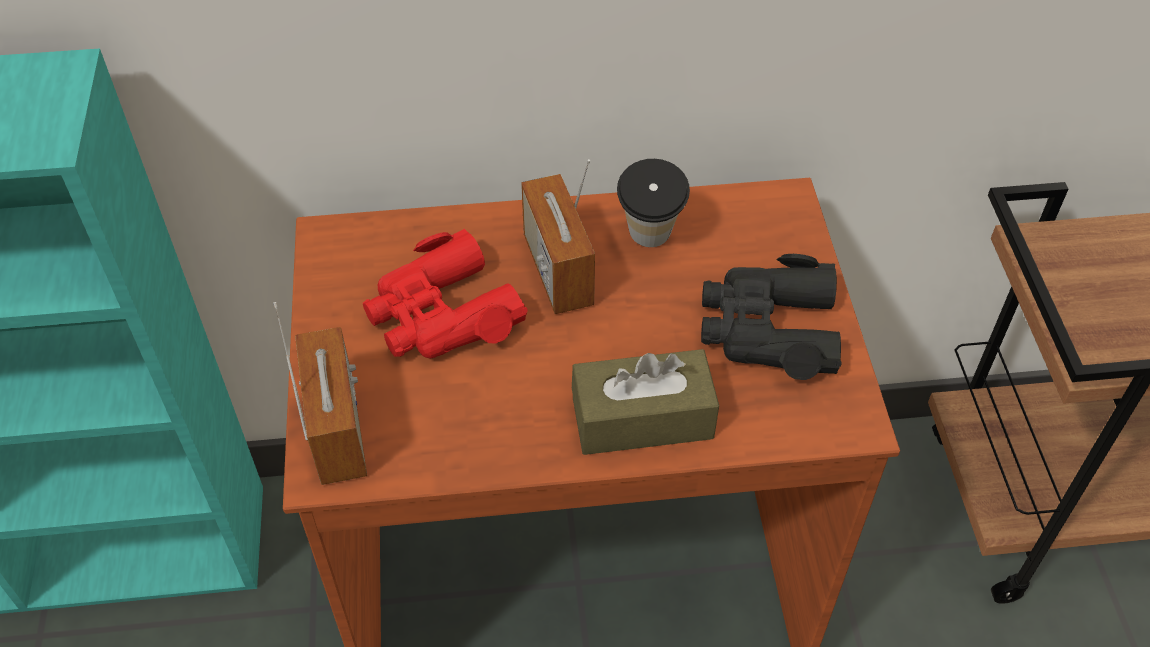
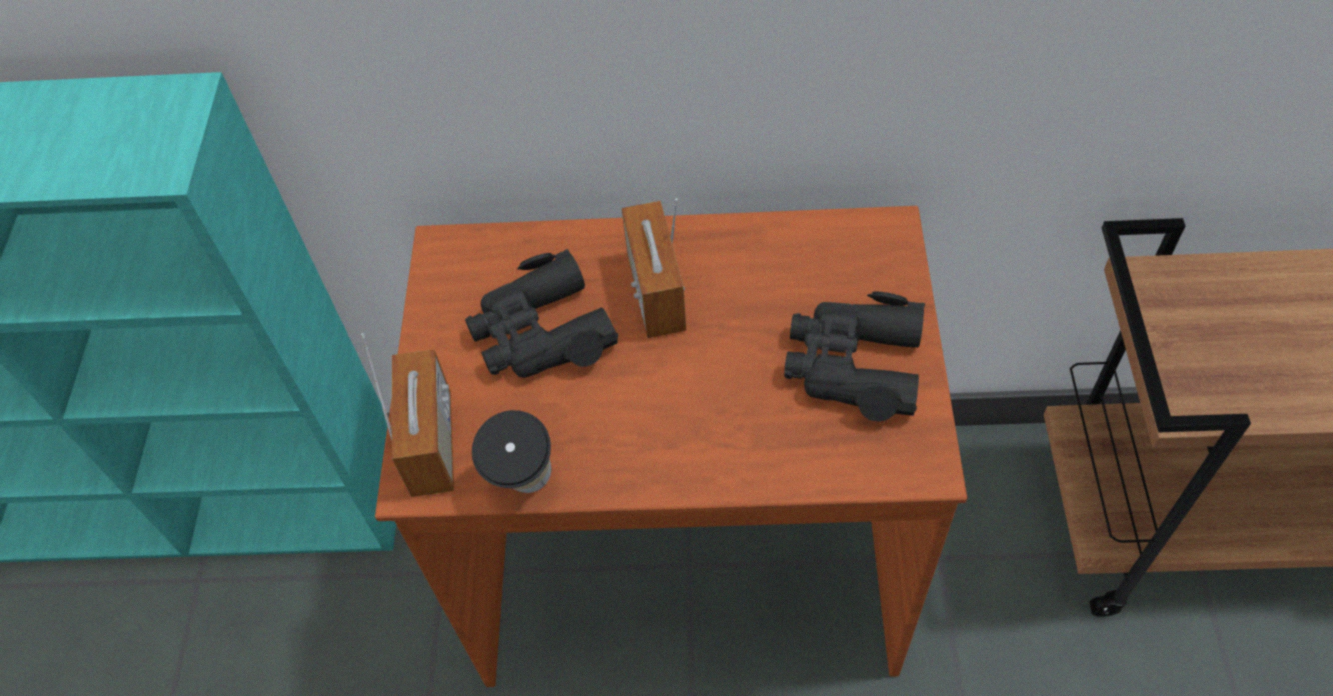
camera: 10 degrees right, 5 degrees up
(441, 315) = (540, 333): red binoculars -> black binoculars
(642, 418) = (719, 449): brown tissue box -> none
(649, 243) = (748, 268): cup -> cup (525, 487)

